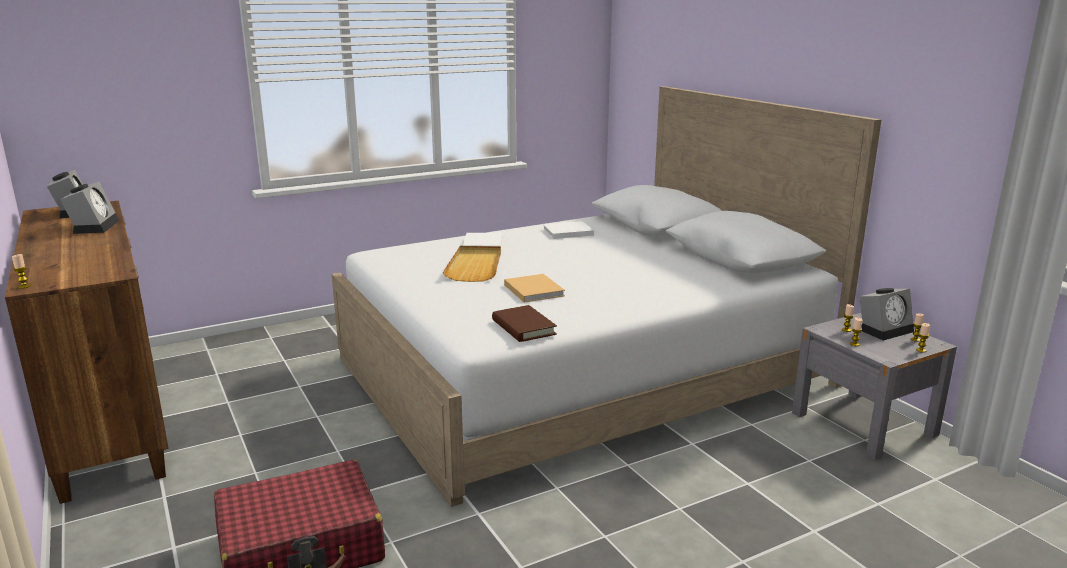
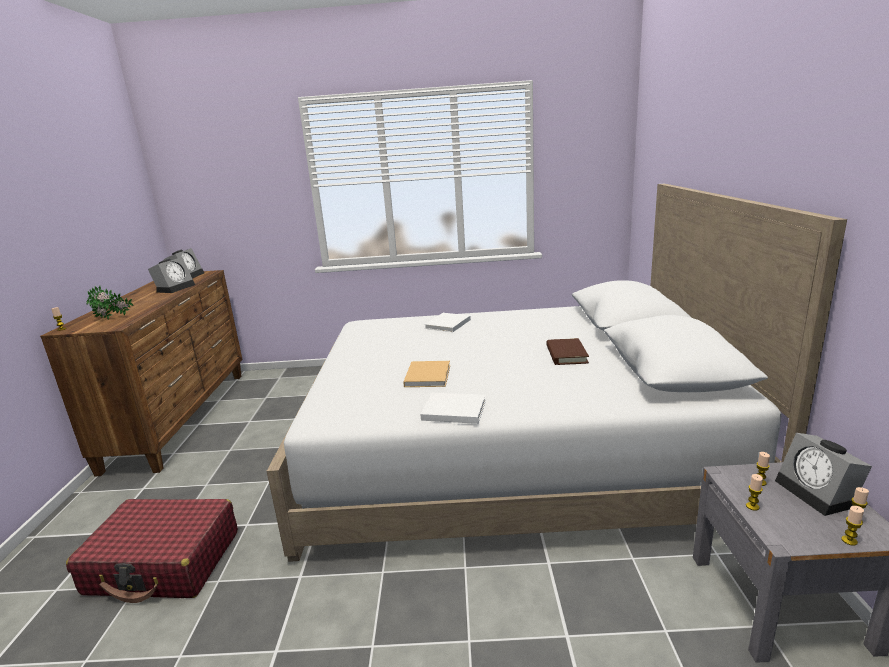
camera: 30 degrees right, 0 degrees up
(85, 267) = (113, 318): none -> potted plant
(475, 266) = (414, 344): beige tray -> none
(523, 327) = (369, 414): brown book -> brown book (566, 354)
(566, 232) = (530, 320): white book -> white book (452, 410)
(885, 329) = (819, 494): alarm clock -> alarm clock turned 75 degrees clockwise

